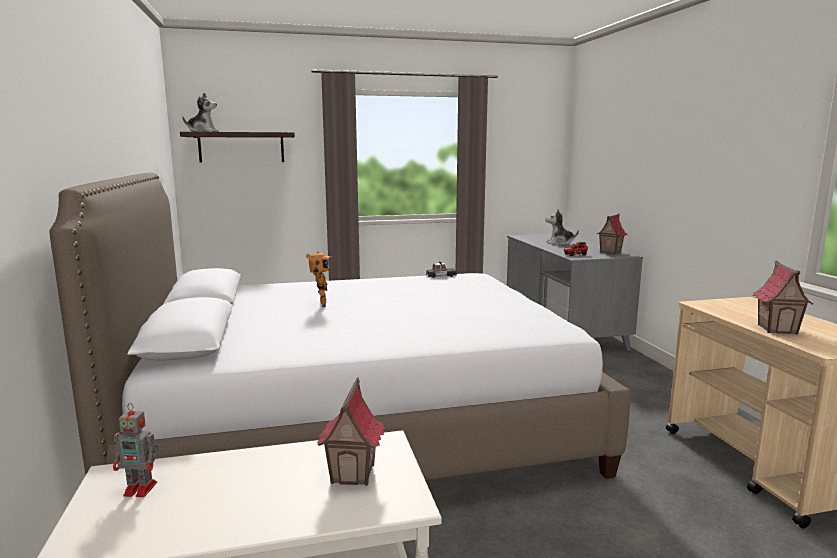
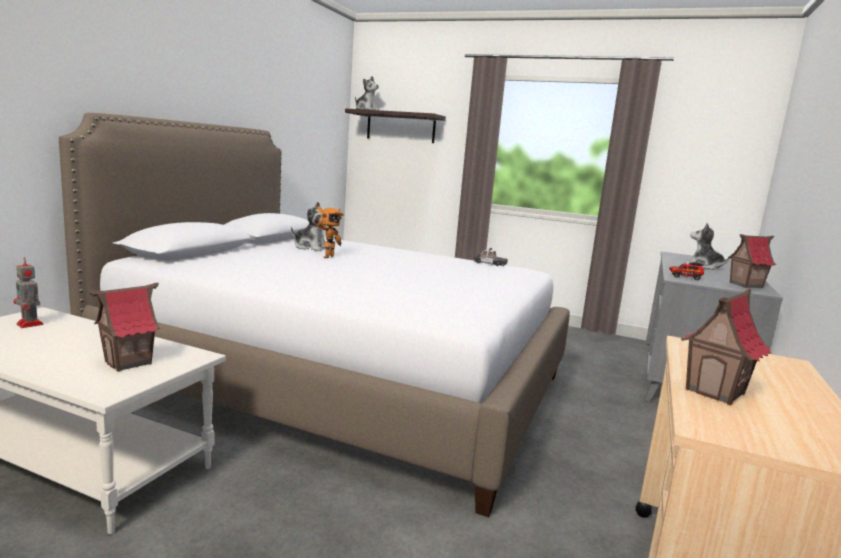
camera: 35 degrees right, 0 degrees up
(278, 299) = (310, 247): none -> plush toy

